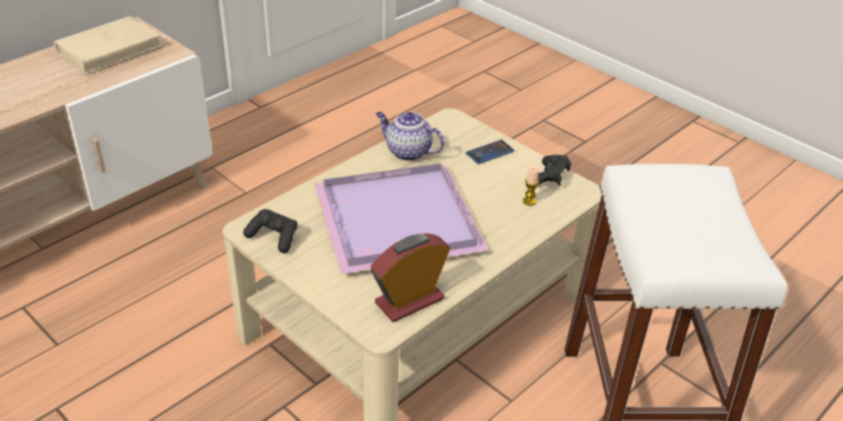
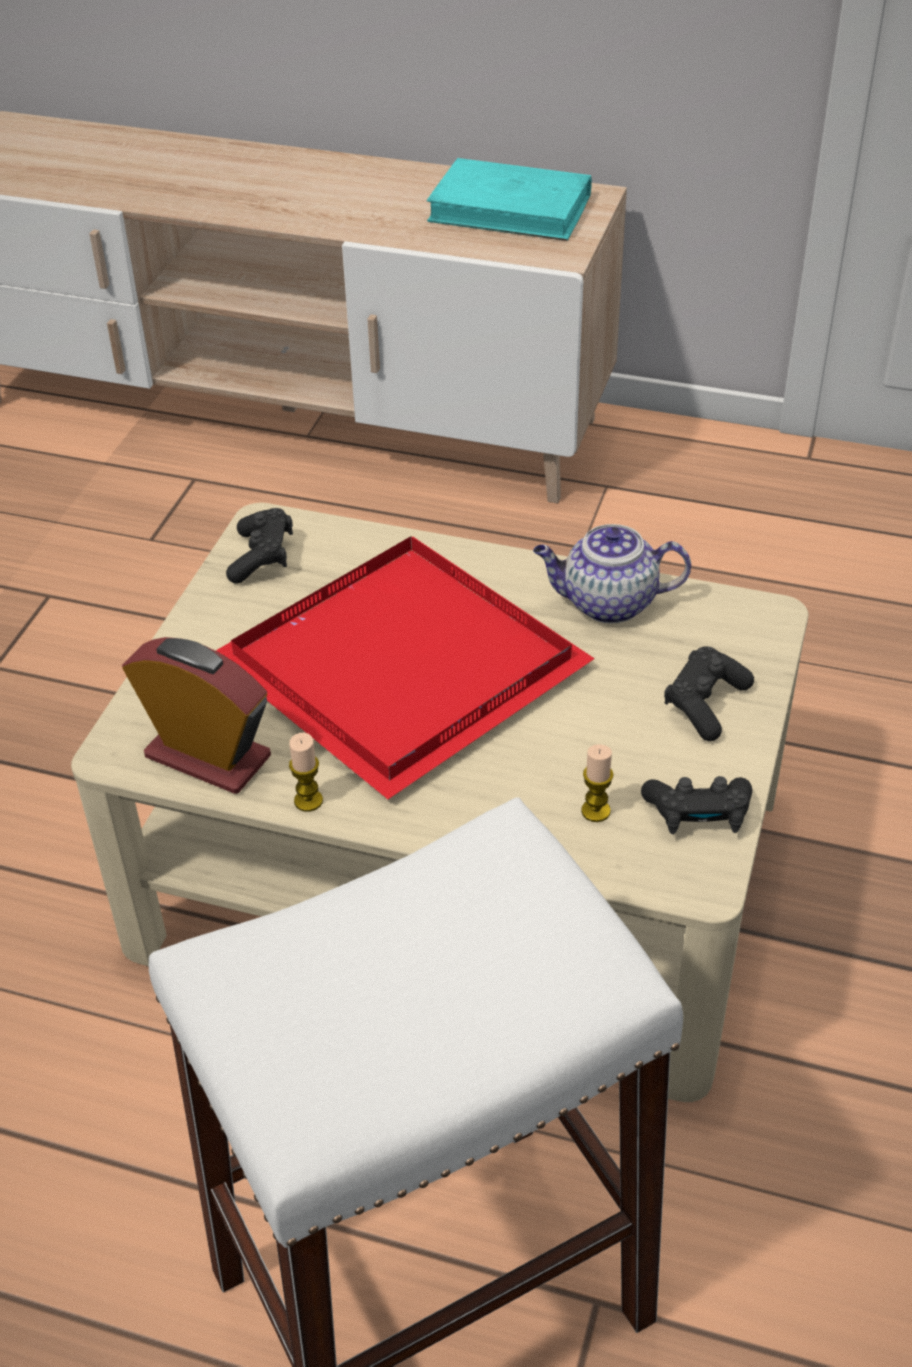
camera: 65 degrees right, 5 degrees up
(110, 50) = (511, 209): beige book -> turquoise book
(394, 219) = (402, 661): purple tray -> red tray
(407, 152) = (607, 603): teapot -> teapot turned 90 degrees counterclockwise
(464, 278) = (308, 801): none -> candle
(489, 152) = (705, 704): phone -> black game controller

